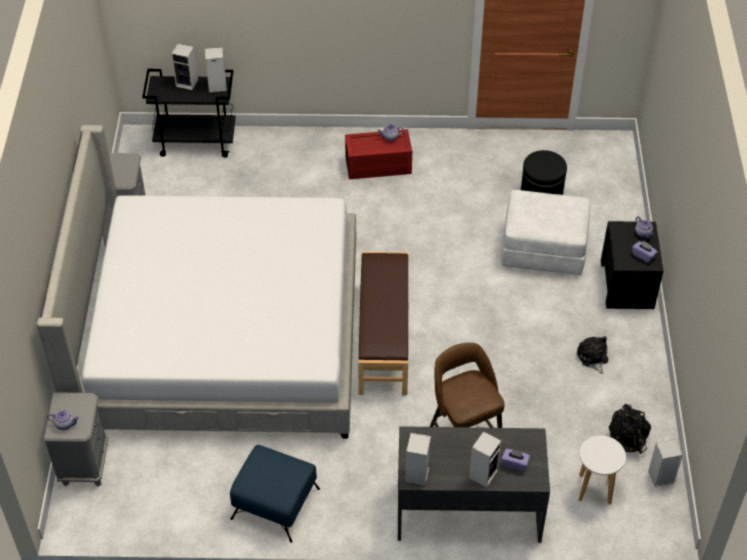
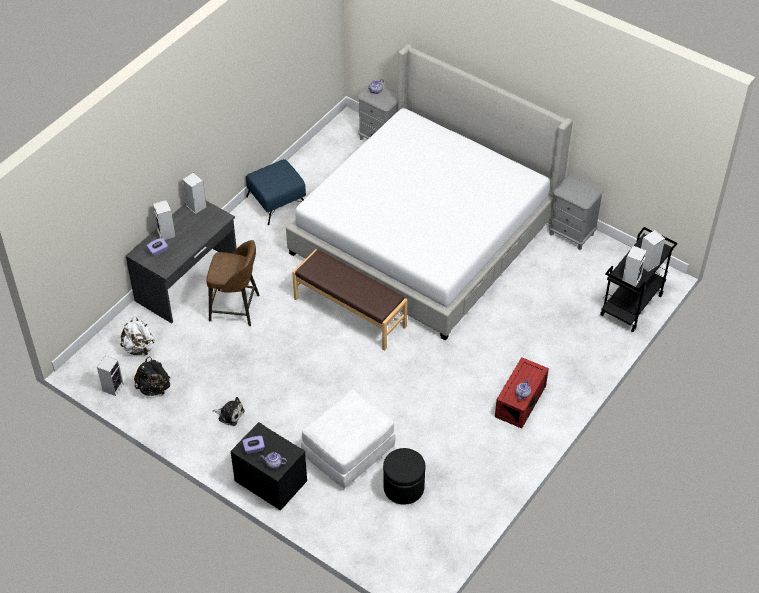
camera: 125 degrees right, 0 degrees up
(594, 489) = (139, 348): white stool -> white backpack

